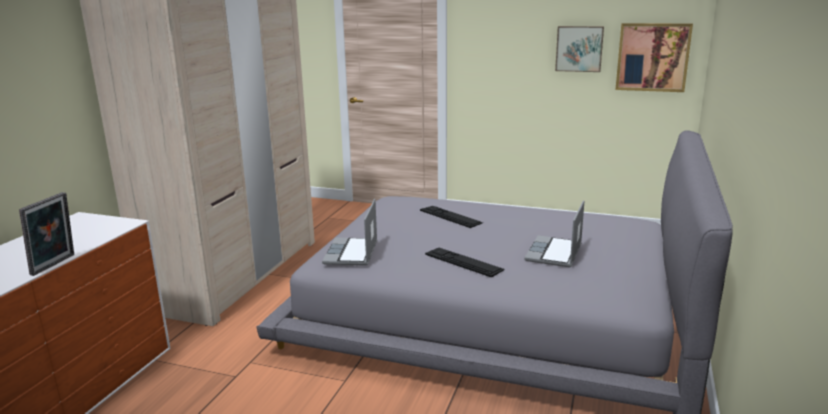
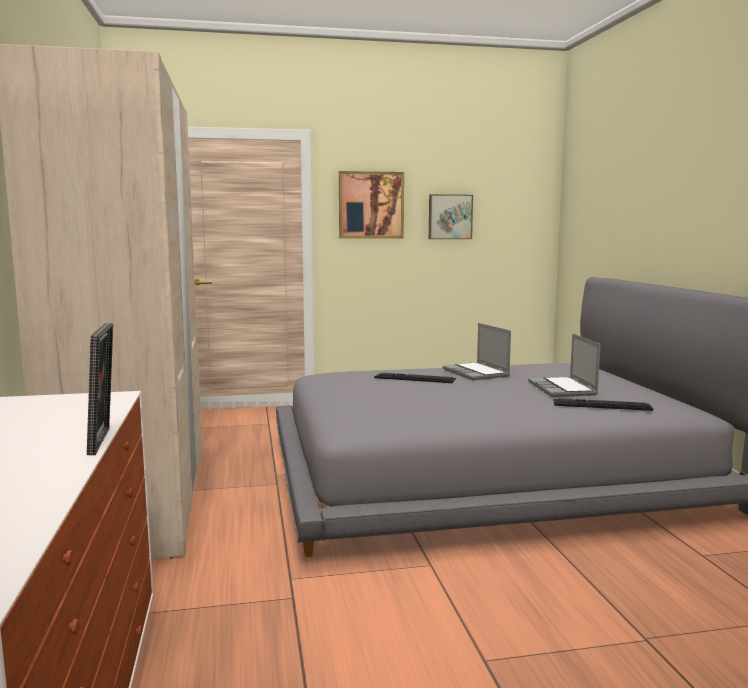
camera: 30 degrees left, 10 degrees down
(352, 253) = (373, 416): laptop -> laptop (477, 373)
(463, 262) = (499, 405): keyboard -> keyboard (601, 405)
(652, 57) = (515, 224): picture -> picture (371, 205)

